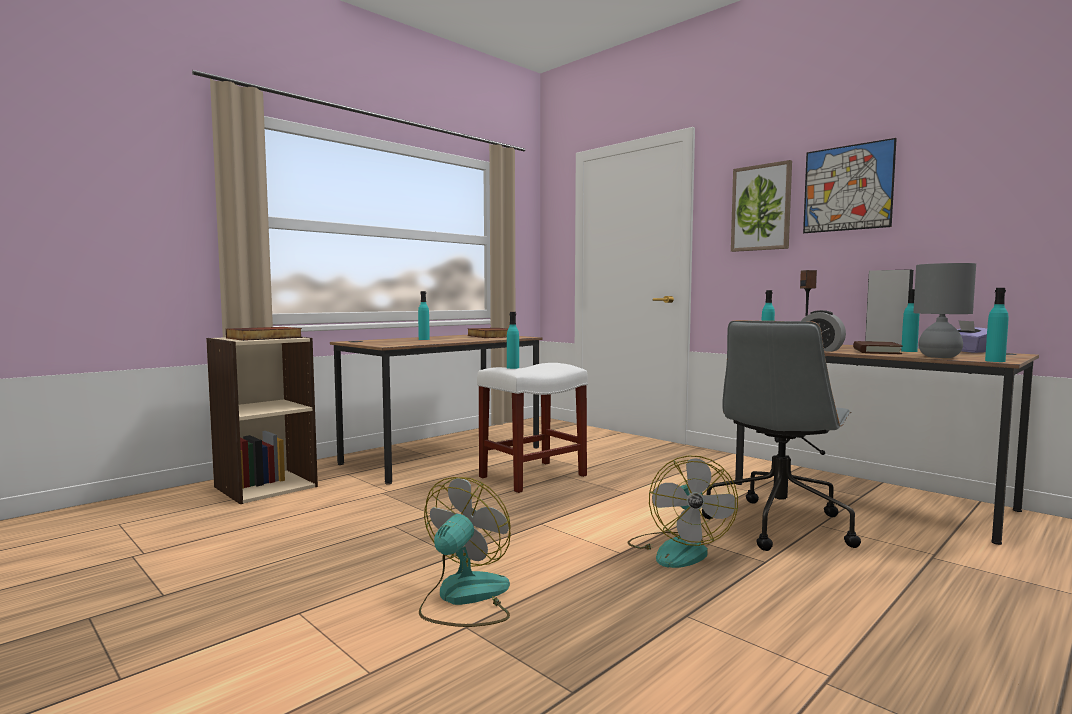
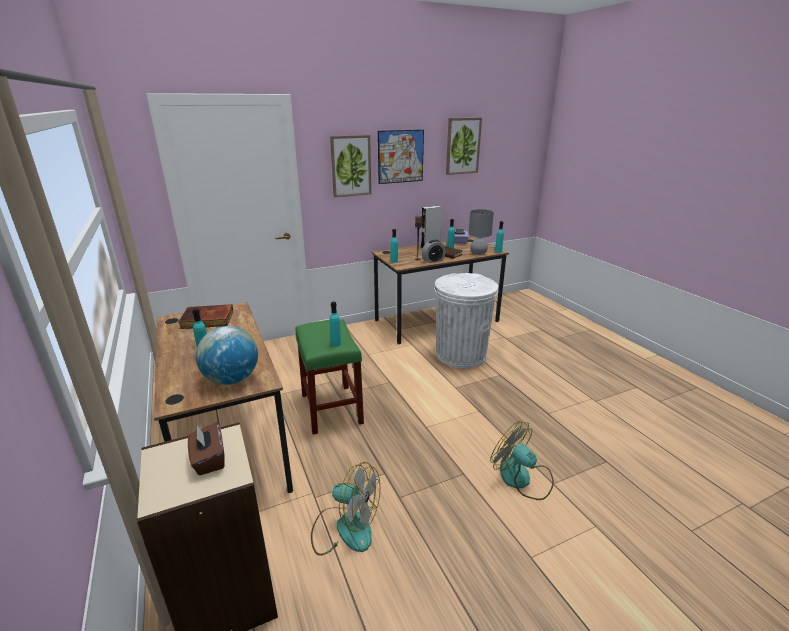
camera: 70 degrees left, 20 degrees up
(264, 338) = (209, 460): book -> brown tissue box
(389, 343) = (232, 379): none -> globe
(532, 476) = (332, 409): white stool -> green stool
(678, 549) = (480, 392): fan -> fan (345, 528)
(779, 524) = (460, 355): grey office chair -> white trash can
(998, 156) = (462, 146): none -> picture

